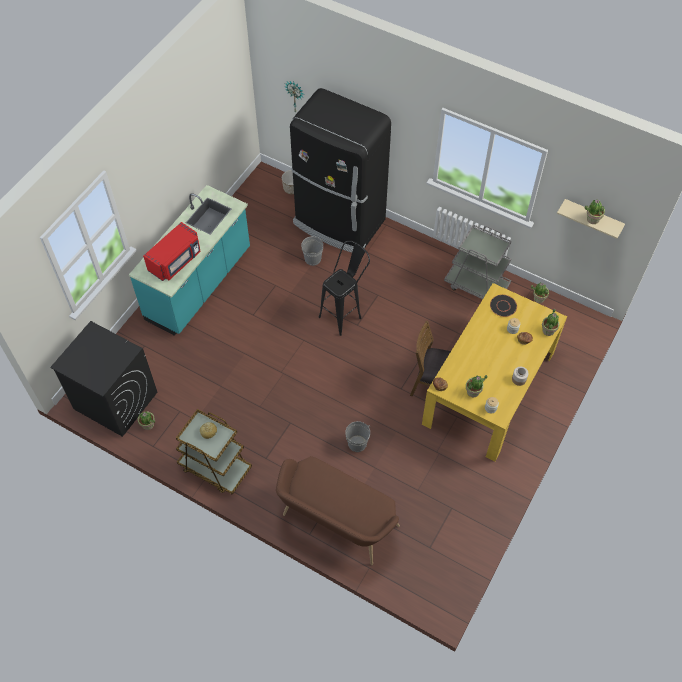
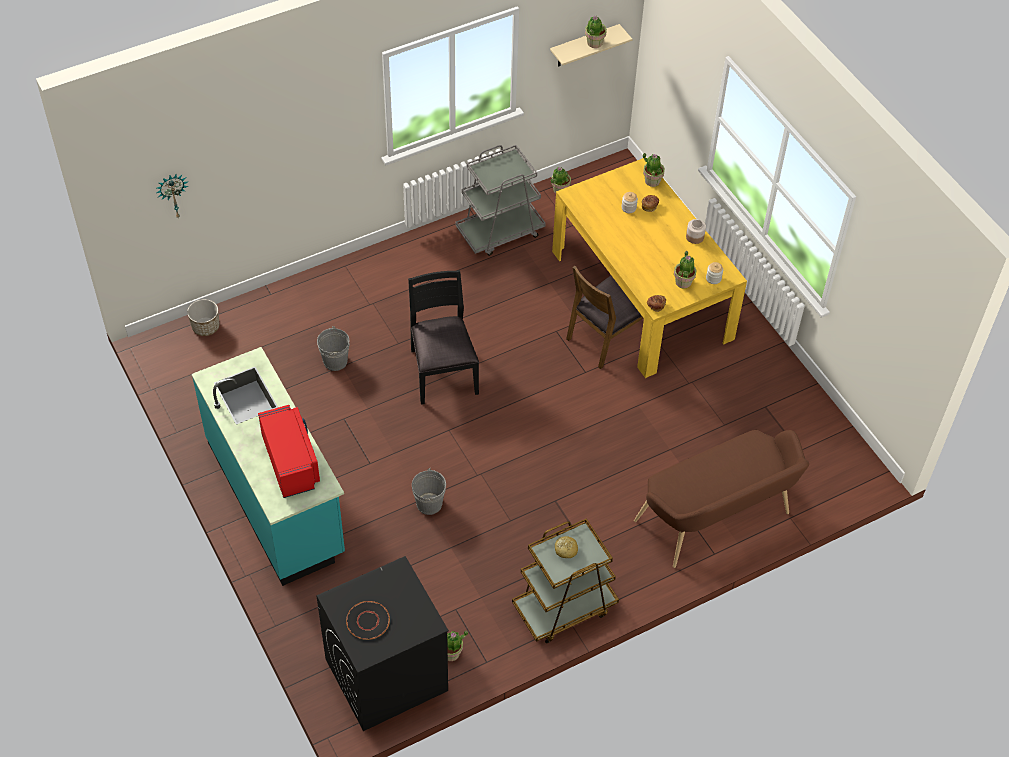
camera: 60 degrees left, 5 degrees down
(339, 223) = (302, 308): black fridge -> none
(344, 314) = (442, 371): black stool -> black chair
(357, 443) = (628, 450): grey bucket -> grey bucket (429, 504)
(503, 306) = (593, 199): black plate -> black plate (368, 621)

